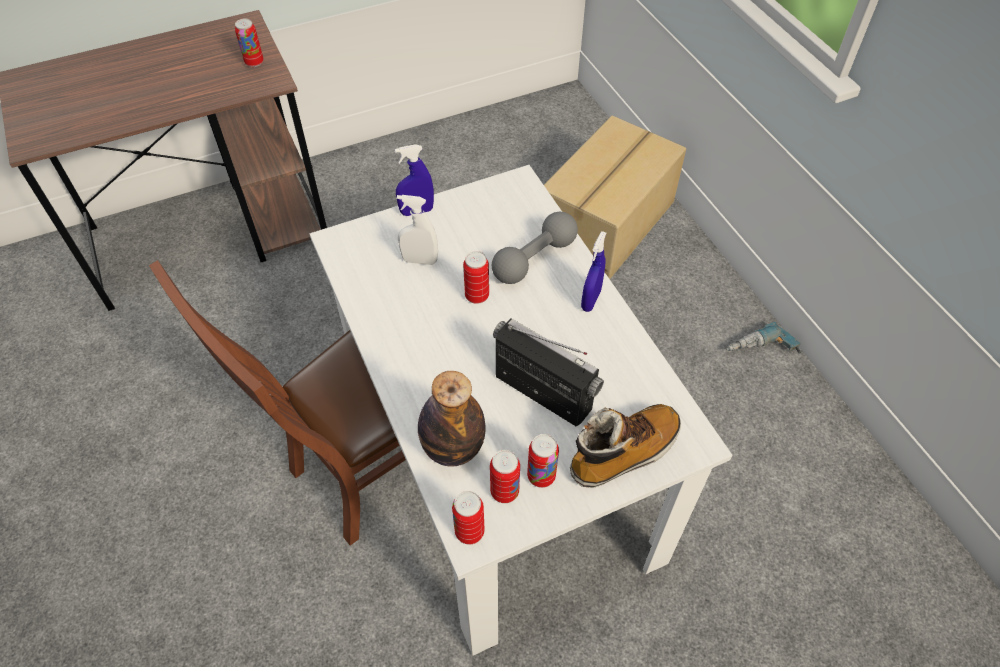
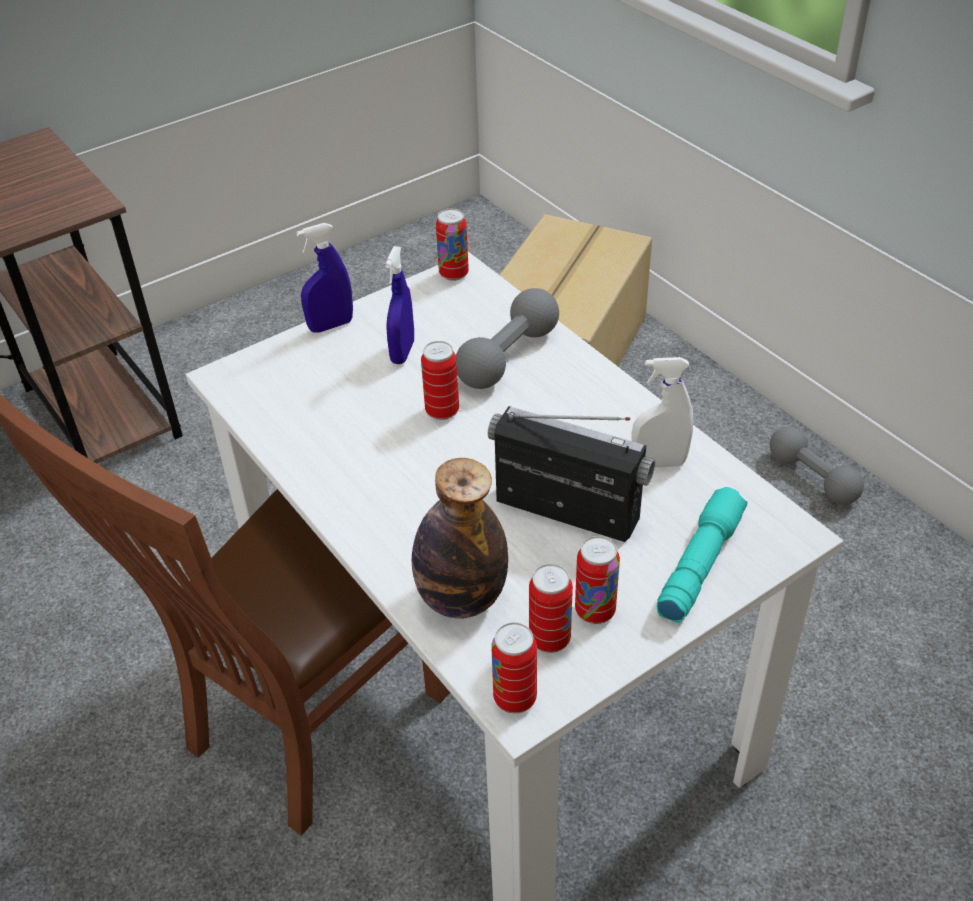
camera: 10 degrees left, 10 degrees down
(254, 62) = (58, 186): can -> can (453, 274)
(420, 260) = (351, 382): white spray bottle -> white spray bottle (658, 463)
(591, 300) = (598, 392): blue spray bottle -> blue spray bottle (402, 352)
(623, 453) = (699, 563): boot -> turquoise flashlight
(761, 352) = (812, 478): power drill -> grey dumbbell

